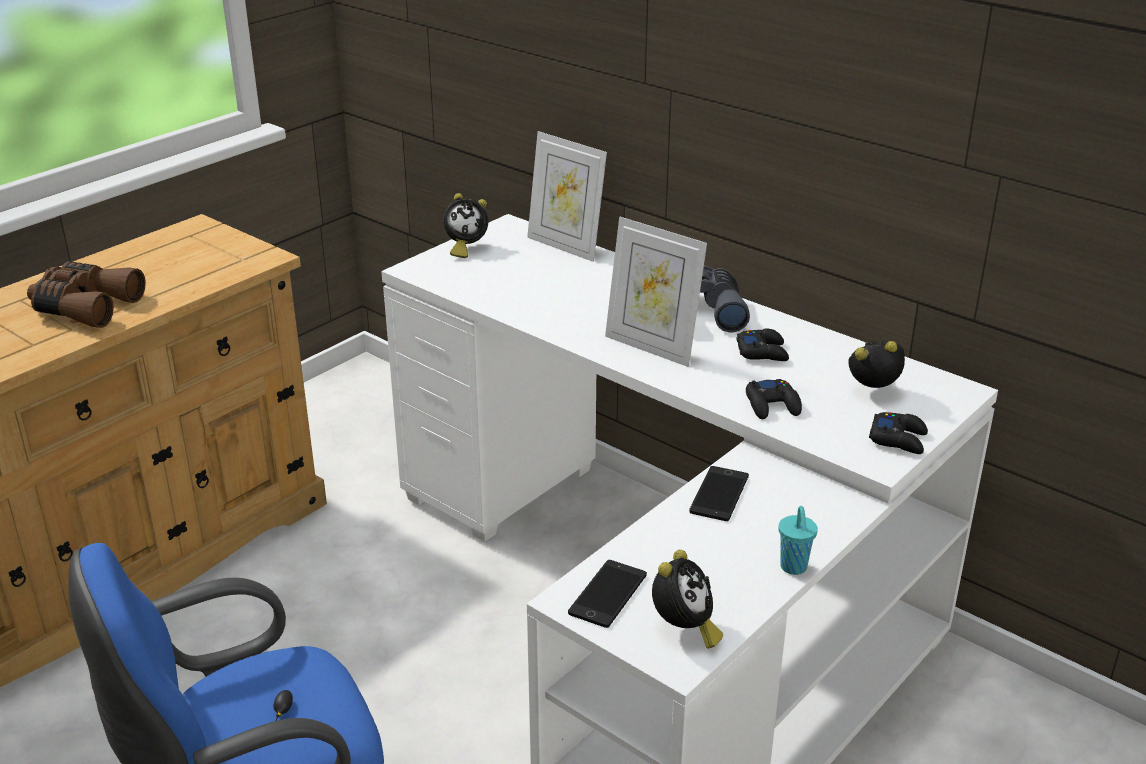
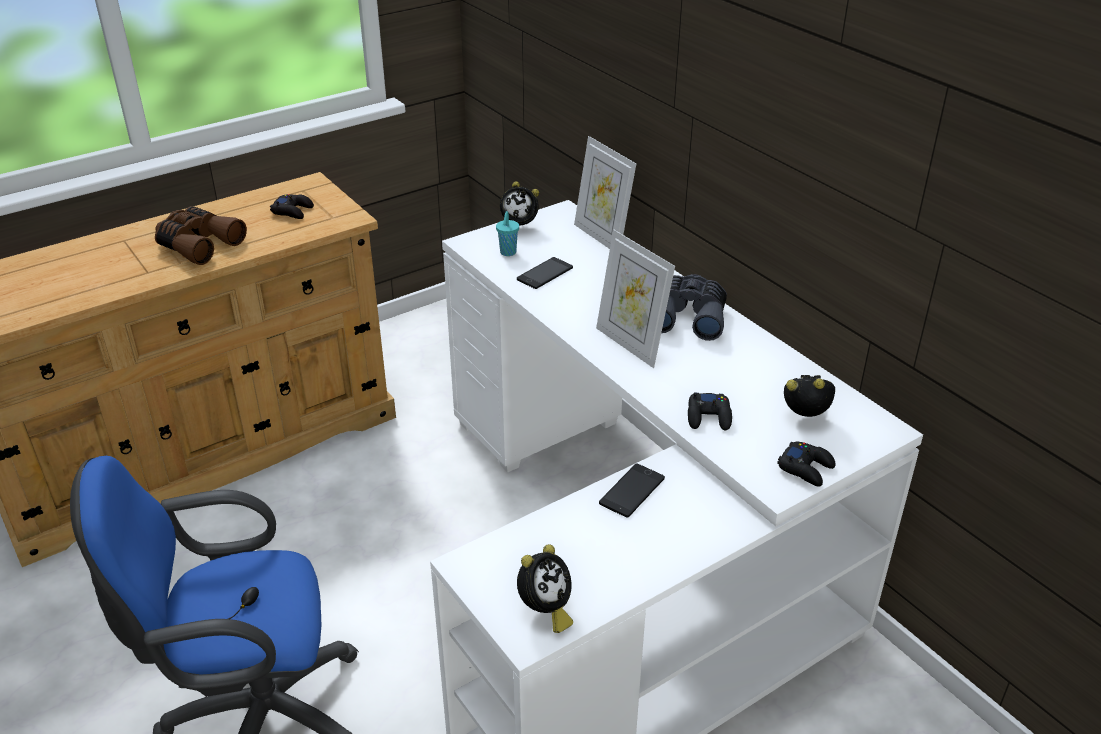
camera: 15 degrees right, 5 degrees up
(608, 594) = (498, 566): phone -> phone (545, 274)
(762, 352) = (725, 363): black game controller -> black game controller (293, 211)
(794, 568) = (664, 572): turquoise cup -> turquoise cup (508, 253)

